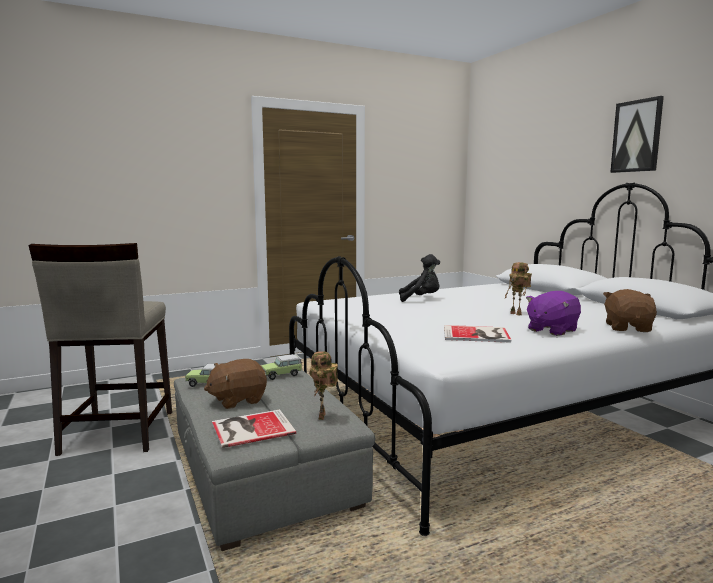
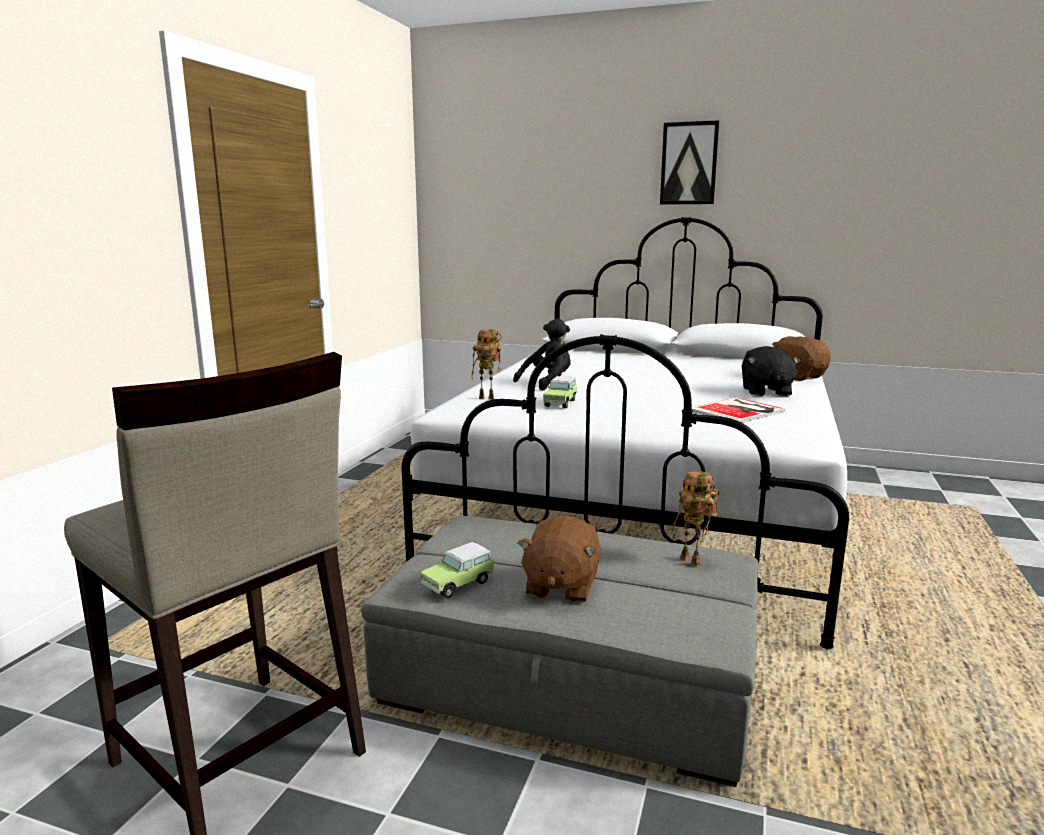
camera: 45 degrees left, 5 degrees up
(250, 428) = (671, 609): book -> none
(283, 375) = (515, 533): toy car -> toy car (560, 403)
(517, 314) = (687, 381): toy robot -> toy robot (488, 398)
(551, 330) = (765, 391): purple plush toy -> black plush toy

